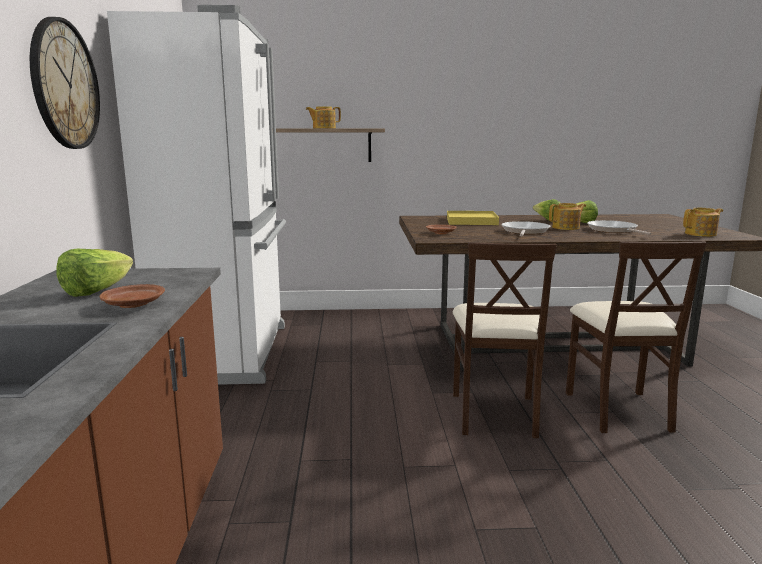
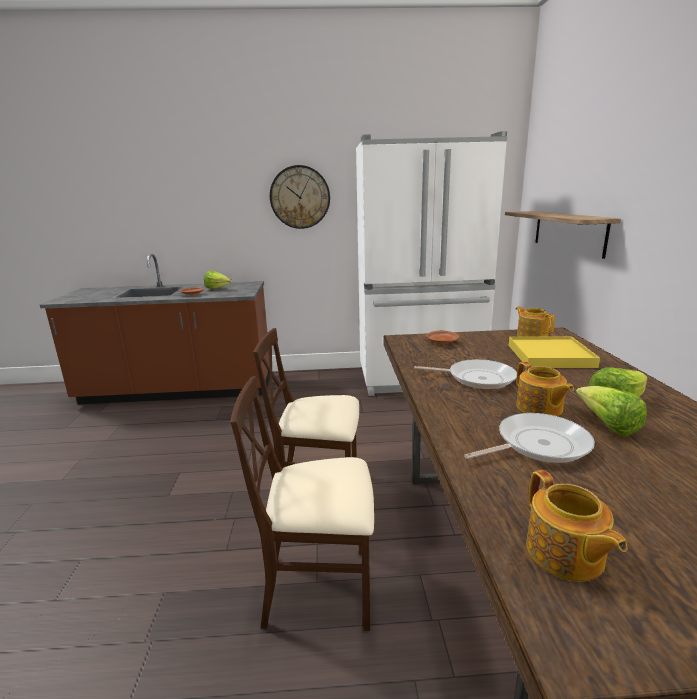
camera: 90 degrees right, 5 degrees up
(323, 128) = (562, 215): teapot -> teapot (532, 336)

